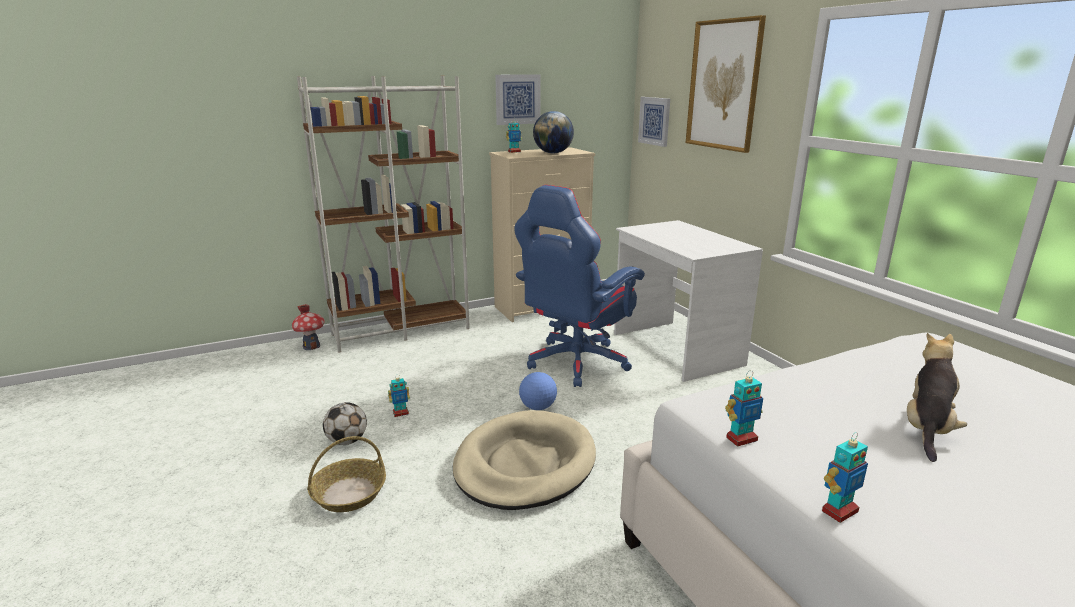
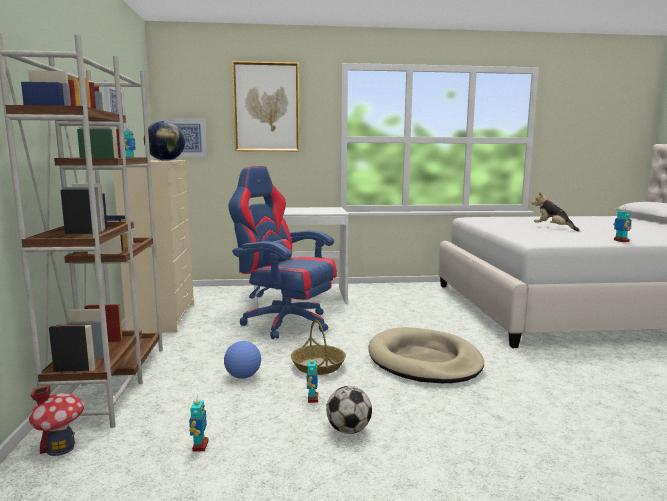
camera: 70 degrees left, 10 degrees down
(348, 494) = (441, 433): basket -> basket (318, 366)
(538, 407) = (347, 345): football -> football (243, 376)
(577, 361) = (287, 323): blue office chair -> blue office chair turned 150 degrees clockwise
(741, 439) = (569, 241): toy robot -> toy robot (199, 446)

